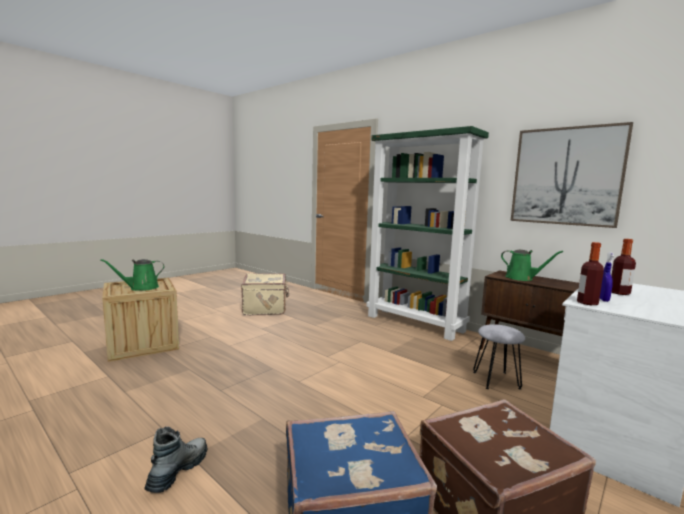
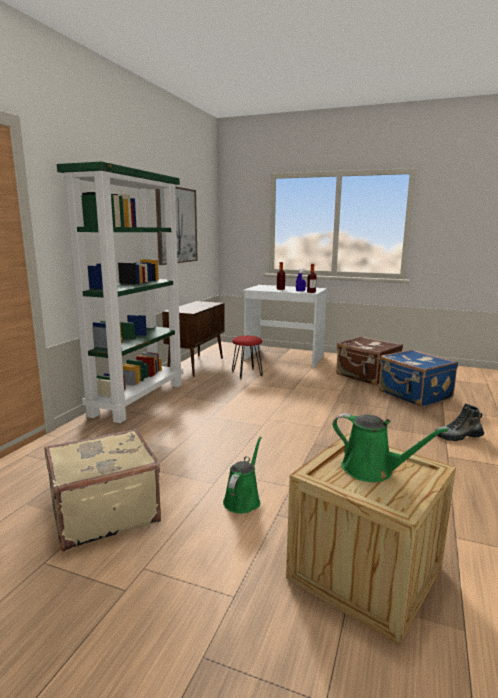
camera: 110 degrees left, 5 degrees up
(496, 380) = (246, 373): grey stool -> red stool
(522, 278) = (192, 308): green watering can -> green watering can (243, 499)

